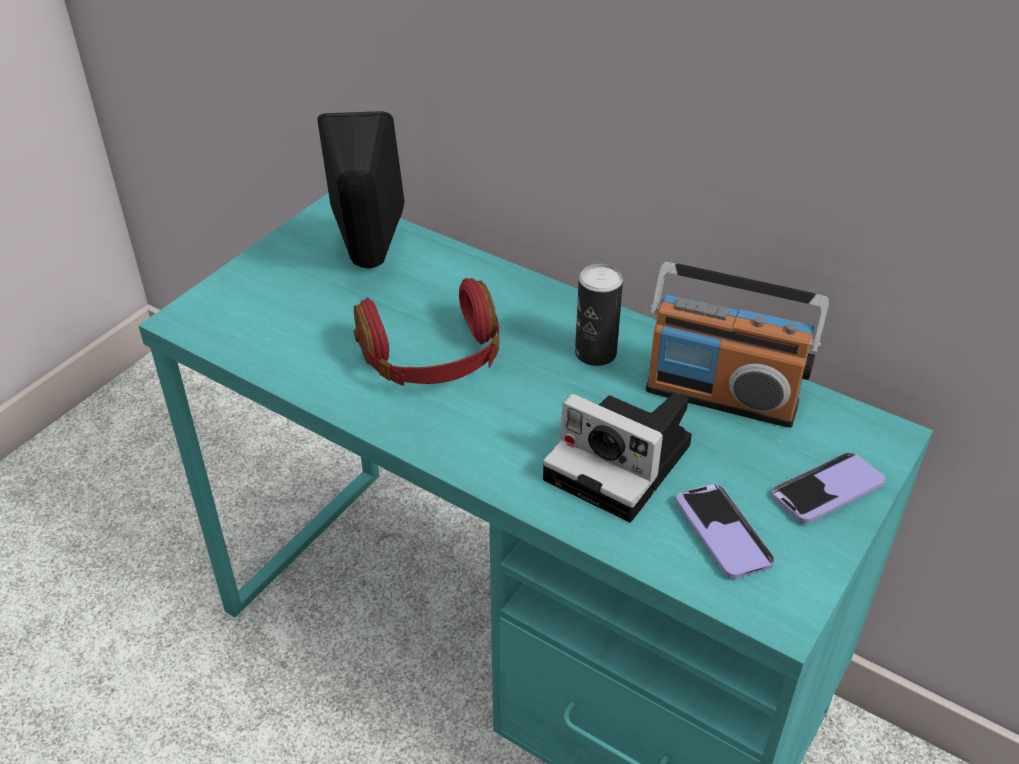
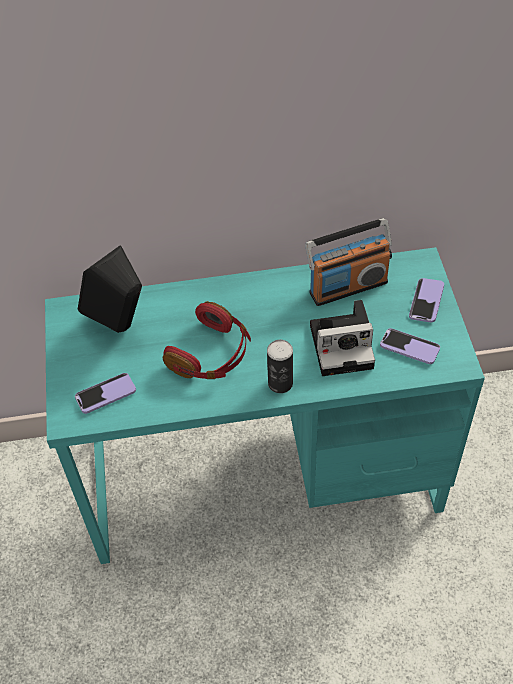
camera: 40 degrees left, 10 degrees up
(259, 321) = (105, 394): none -> phone
(595, 353) = (277, 302): can -> can (280, 383)

